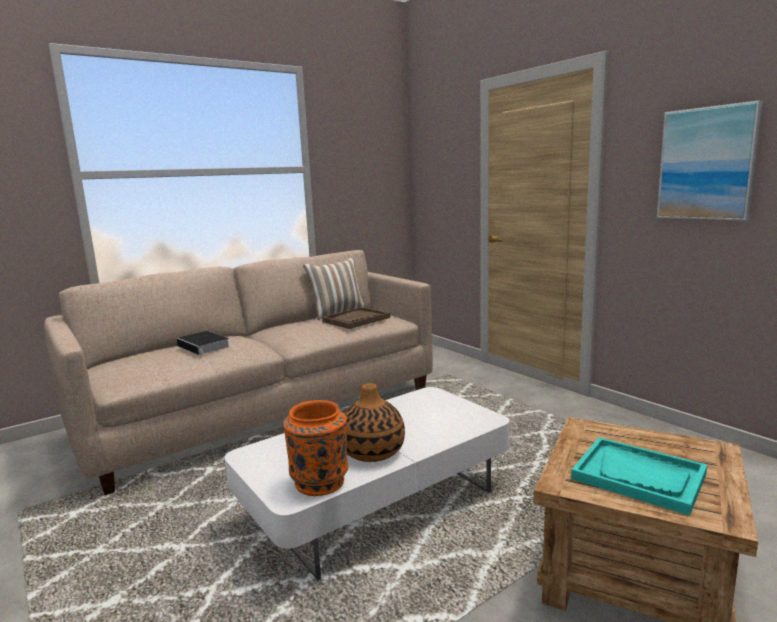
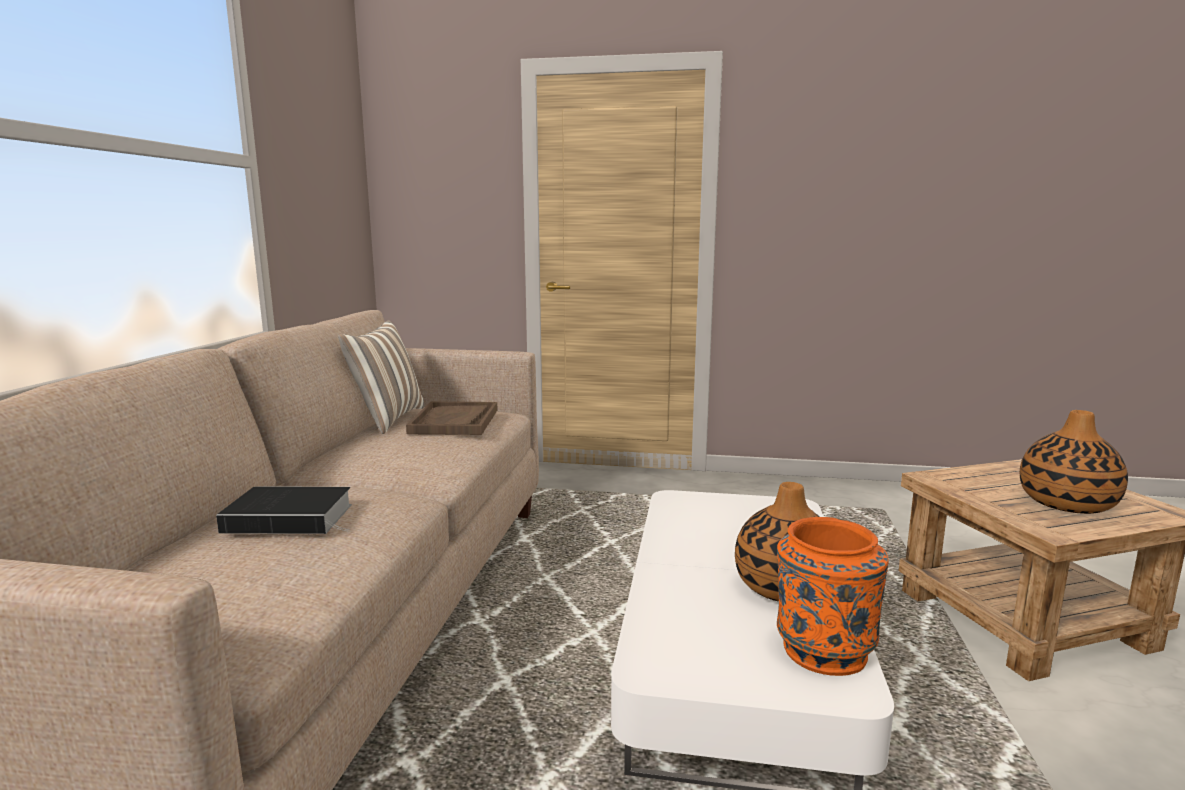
camera: 45 degrees left, 0 degrees up
(639, 476) = (1067, 503): turquoise tray -> vase
(707, 164) = (843, 192): picture -> none

